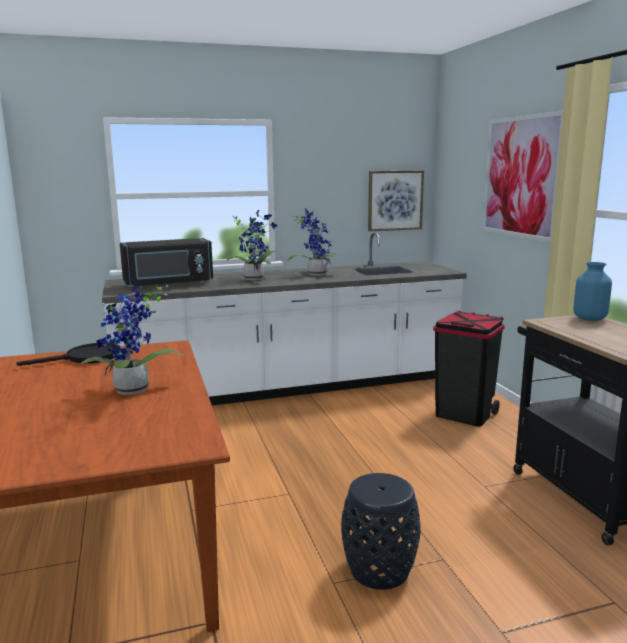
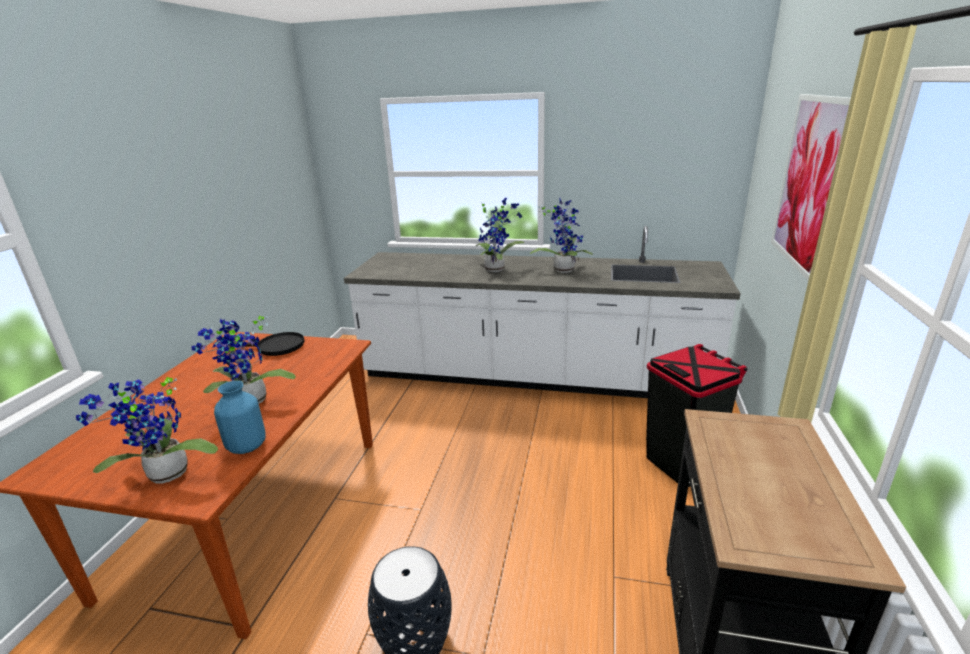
camera: 30 degrees right, 10 degrees up
(132, 446) = (166, 477): none -> potted plant
(169, 284) = (415, 266): black microwave -> none
(395, 200) = (692, 184): picture -> none
(590, 319) = (785, 432): blue vase -> blue vase (247, 446)

